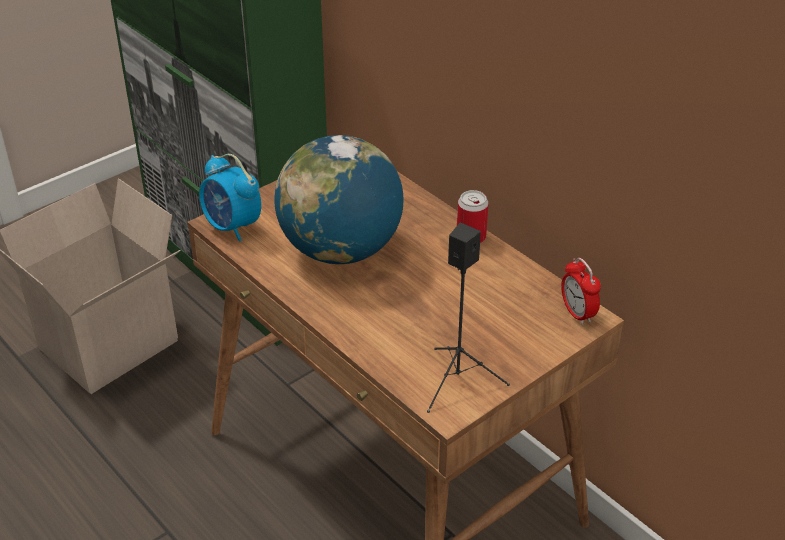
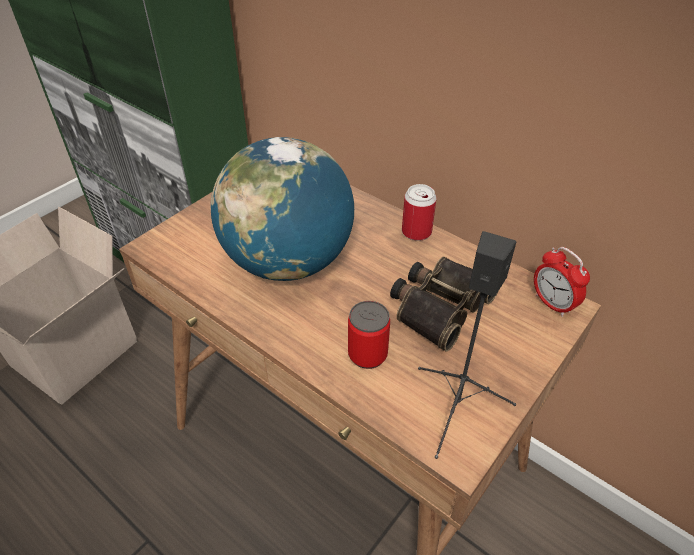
camera: 10 degrees left, 5 degrees up
(232, 227) = (168, 249): alarm clock -> none
(393, 333) = (367, 354): none -> can
(470, 302) = (439, 305): none -> binoculars

